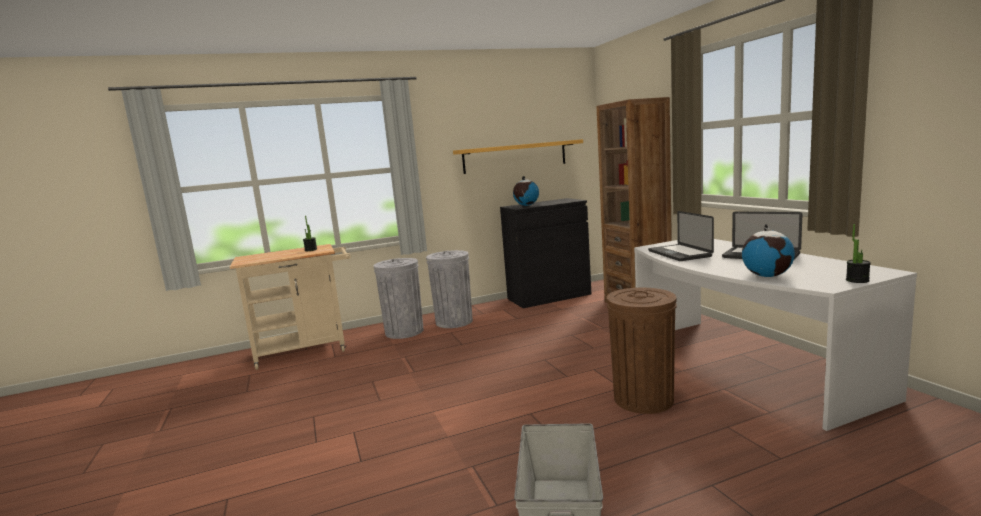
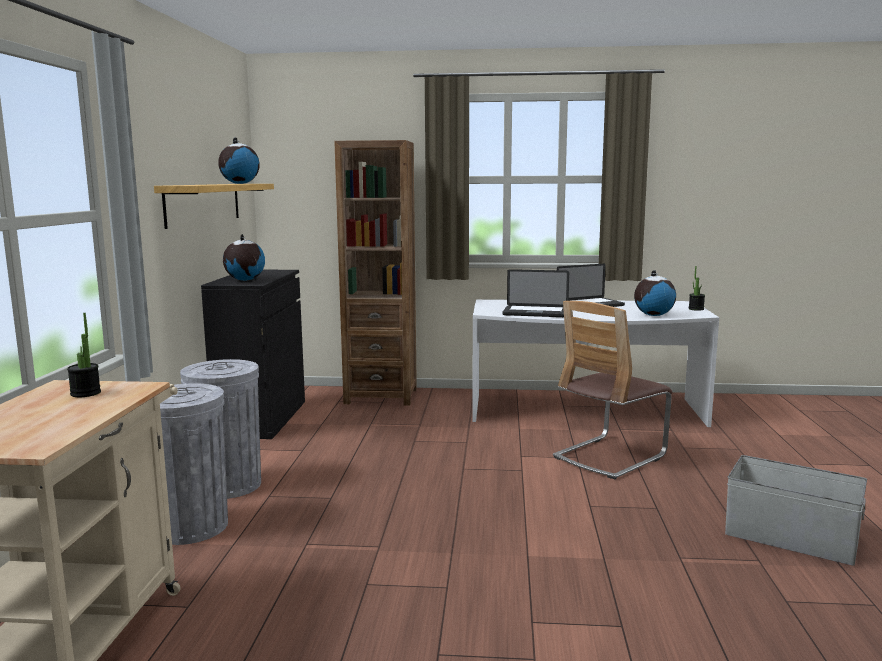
camera: 65 degrees left, 0 degrees up
(542, 142) = (239, 183): none -> globe
(643, 399) = (609, 457): brown trash can -> chair

